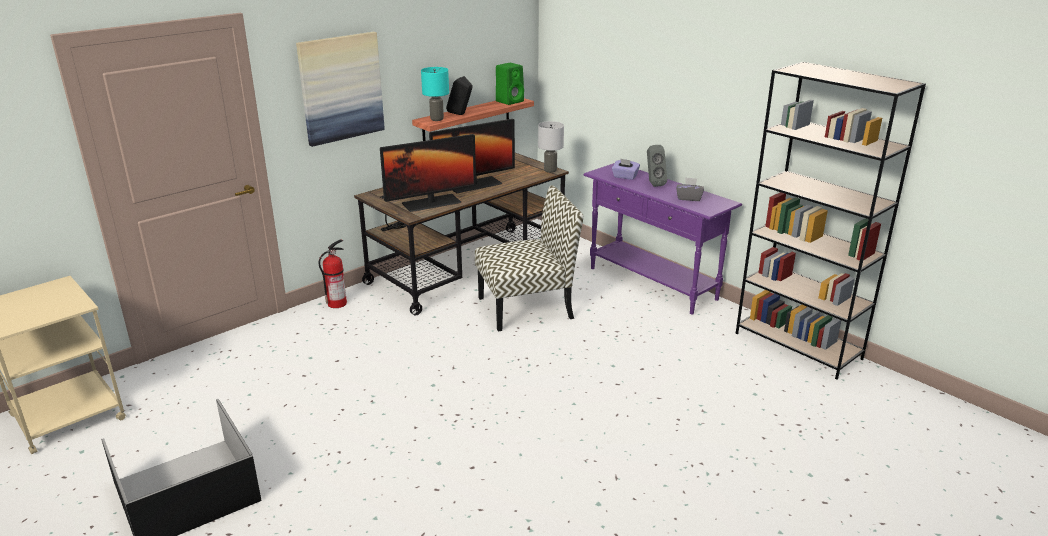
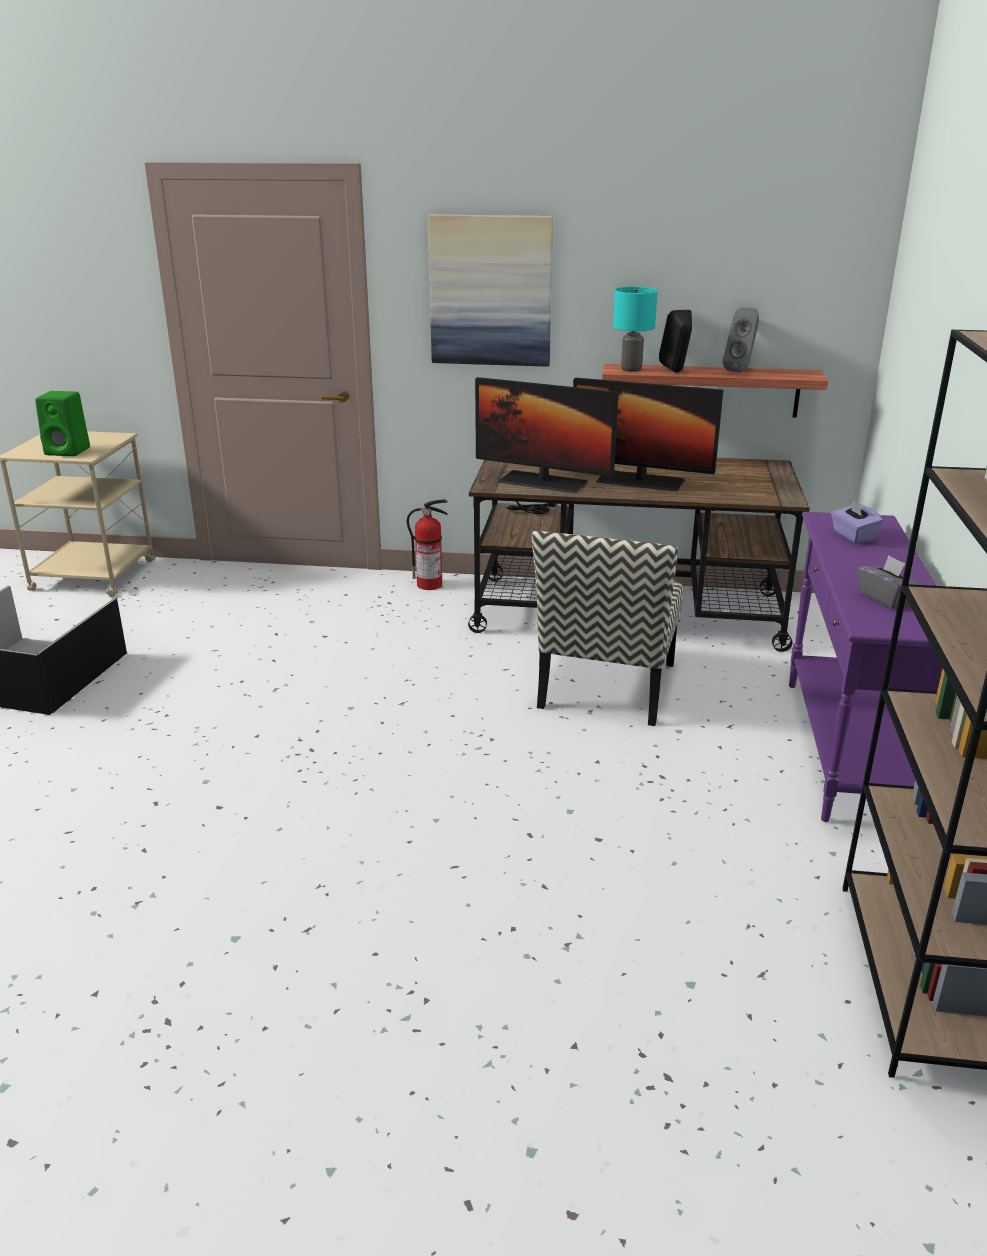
camera: 50 degrees right, 0 degrees up
(510, 101) = (790, 373): green speaker -> green speaker (69, 451)
(527, 307) = (607, 687): chair -> chair turned 75 degrees clockwise
(549, 170) = (782, 498): white table lamp -> none
(653, 184) = (876, 560): grey speaker -> grey speaker (741, 371)

